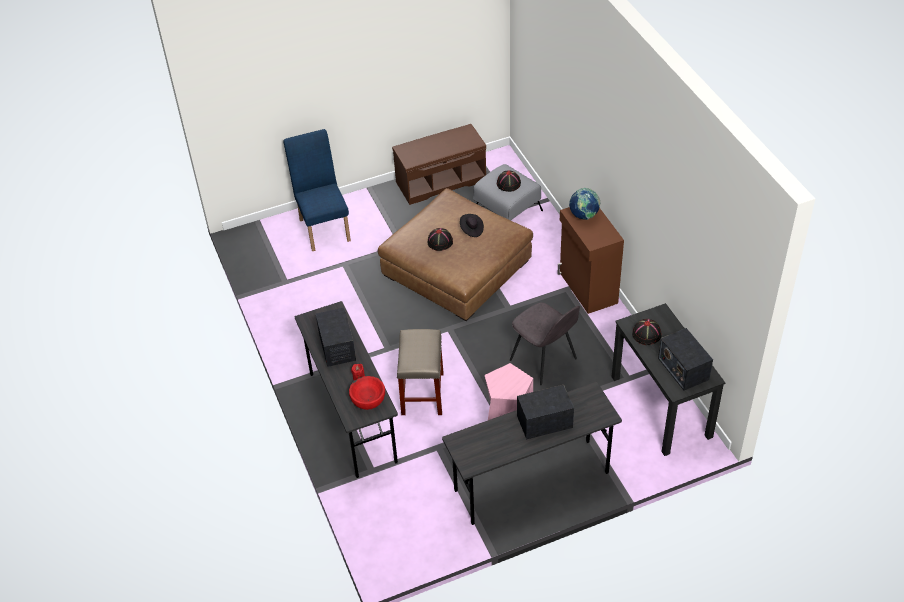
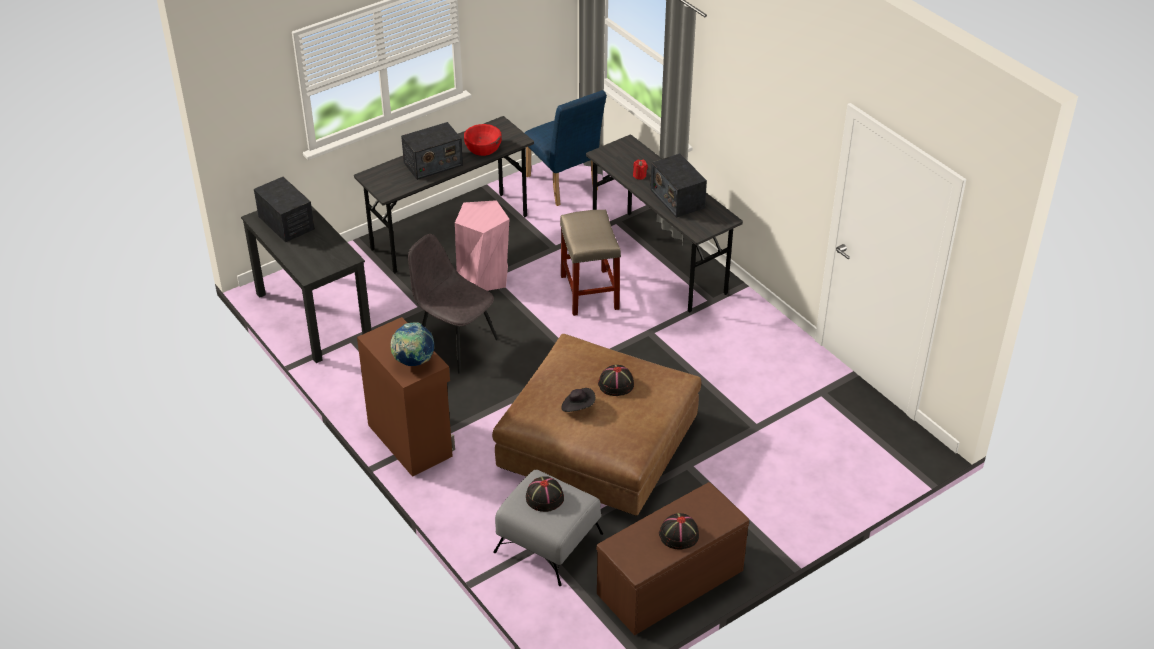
camera: 165 degrees right, 5 degrees down
(324, 227) = (814, 477): blue chair -> blue chair (564, 186)
(368, 399) = (621, 159): red bowl -> red bowl (483, 147)
(647, 334) = (327, 250): black hat -> black hat (678, 535)

